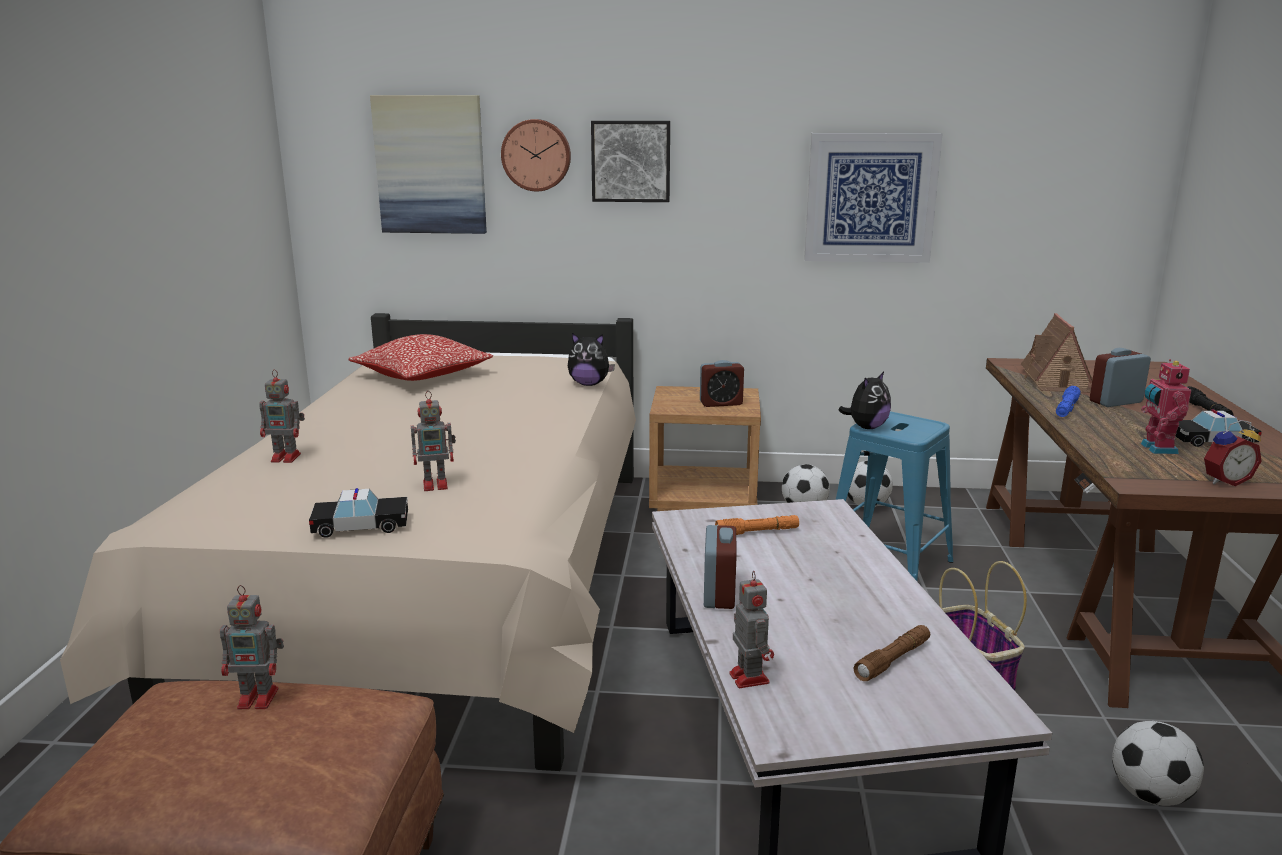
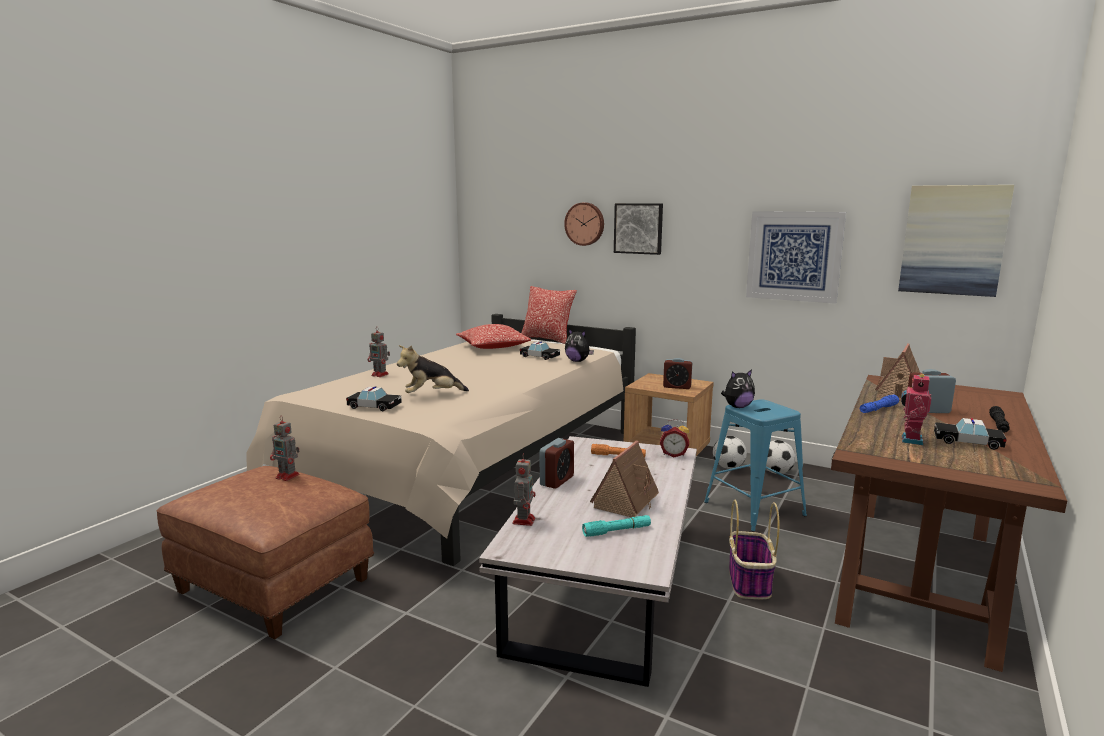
camera: 25 degrees right, 5 degrees down
(430, 165) = (528, 229): picture -> picture (953, 240)
(437, 484) = (432, 395): toy robot -> plush toy
(486, 349) = (547, 339): none -> pillow
(523, 384) = (539, 356): none -> toy car
(849, 606) = (626, 501): none -> toy house
(893, 660) = (617, 531): brown flashlight -> turquoise flashlight
(1150, 795) = (808, 679): football -> none
(1224, 481) = (932, 465): alarm clock -> alarm clock (673, 454)

